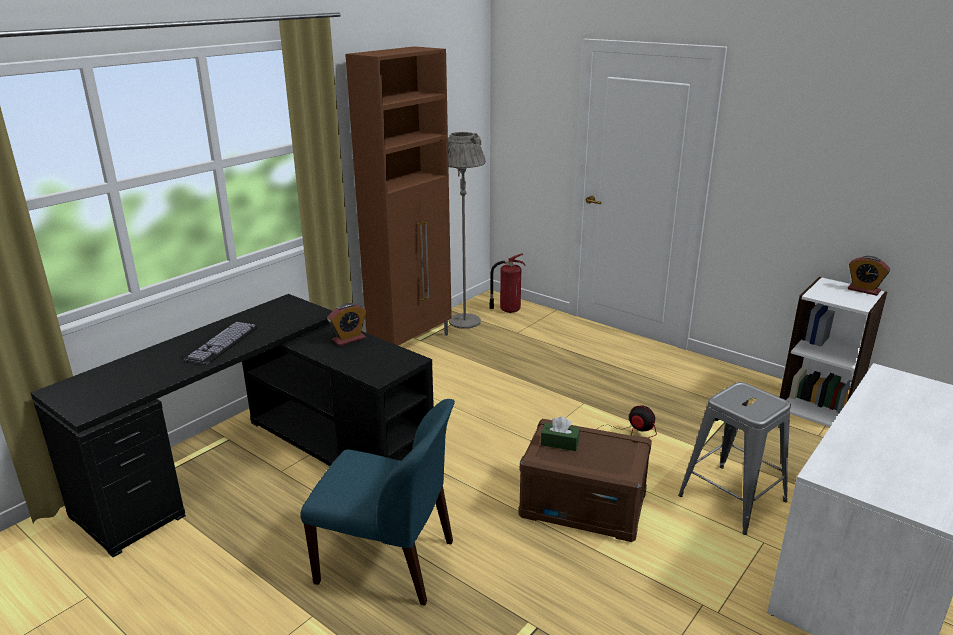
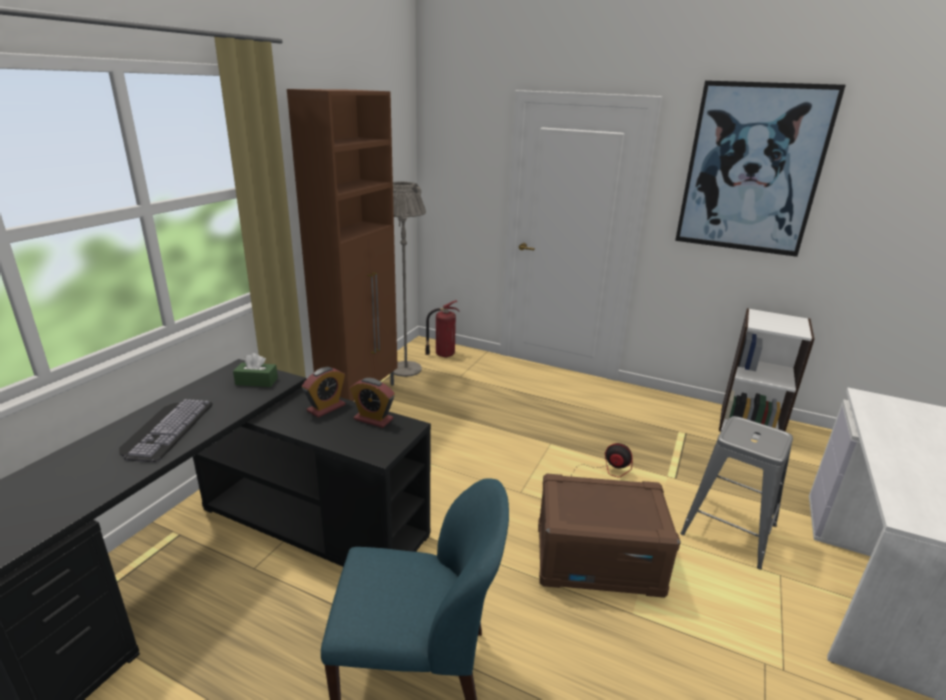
camera: 15 degrees left, 0 degrees up
(560, 443) = (577, 500): green tissue box -> green tissue box (256, 381)
(820, 126) = (752, 169): none -> picture
(863, 290) = (791, 318): alarm clock -> alarm clock (373, 419)

